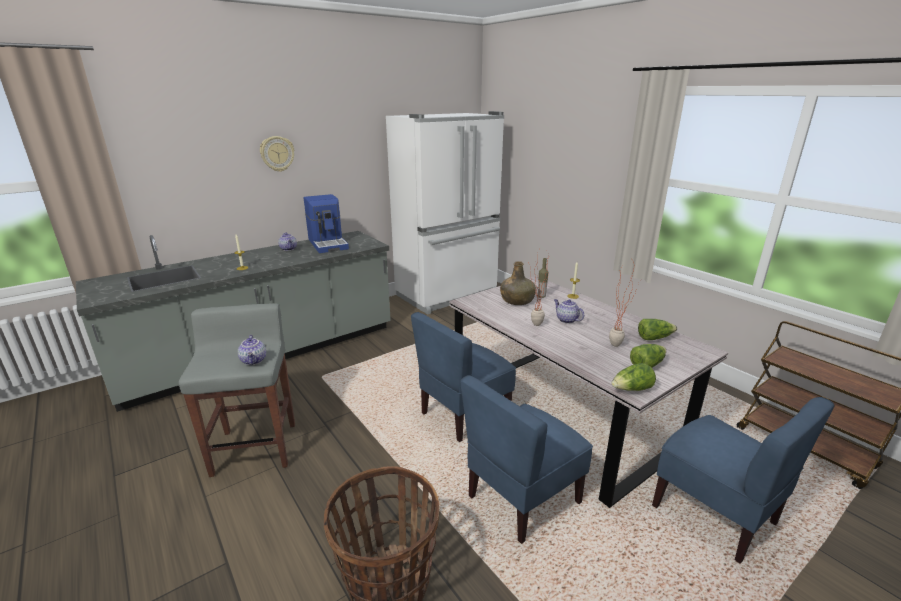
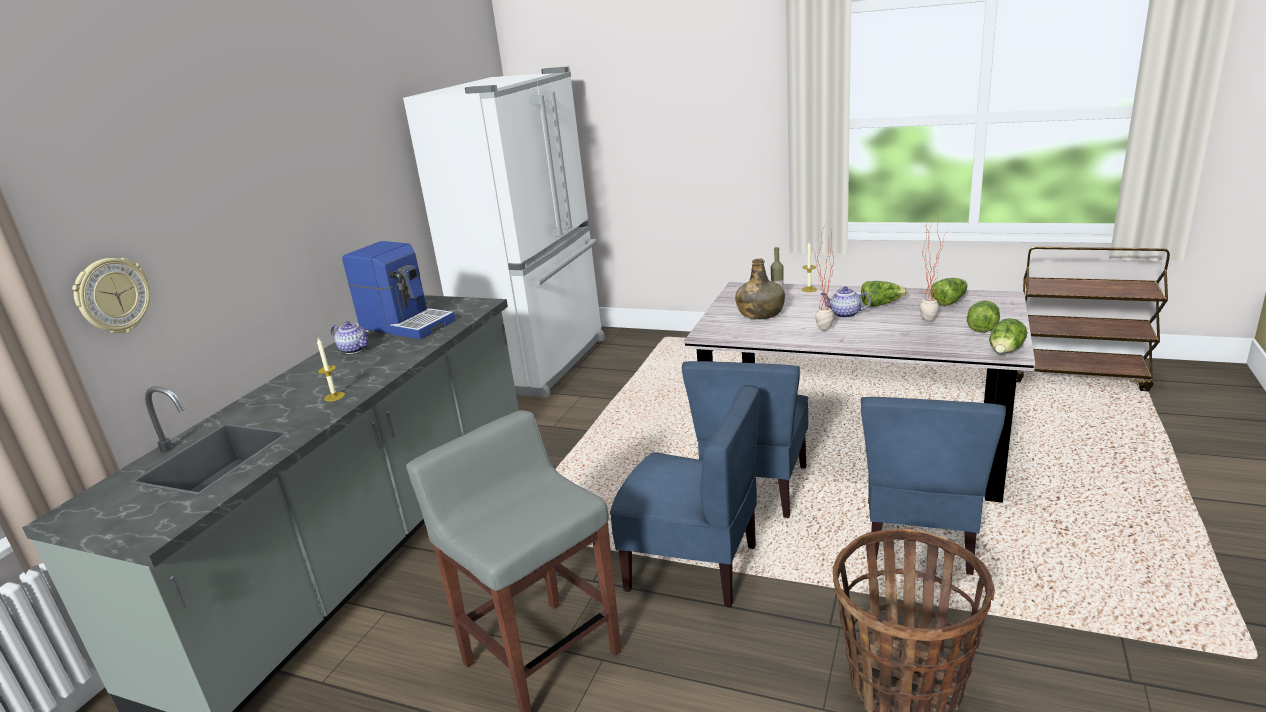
camera: 30 degrees left, 0 degrees up
(254, 360) = (558, 500): teapot -> none
(277, 153) = (275, 190): wall clock -> wall clock (112, 296)
(602, 322) = (881, 304): none -> lettuce
(715, 514) = (1081, 463): blue chair -> blue chair (693, 566)

